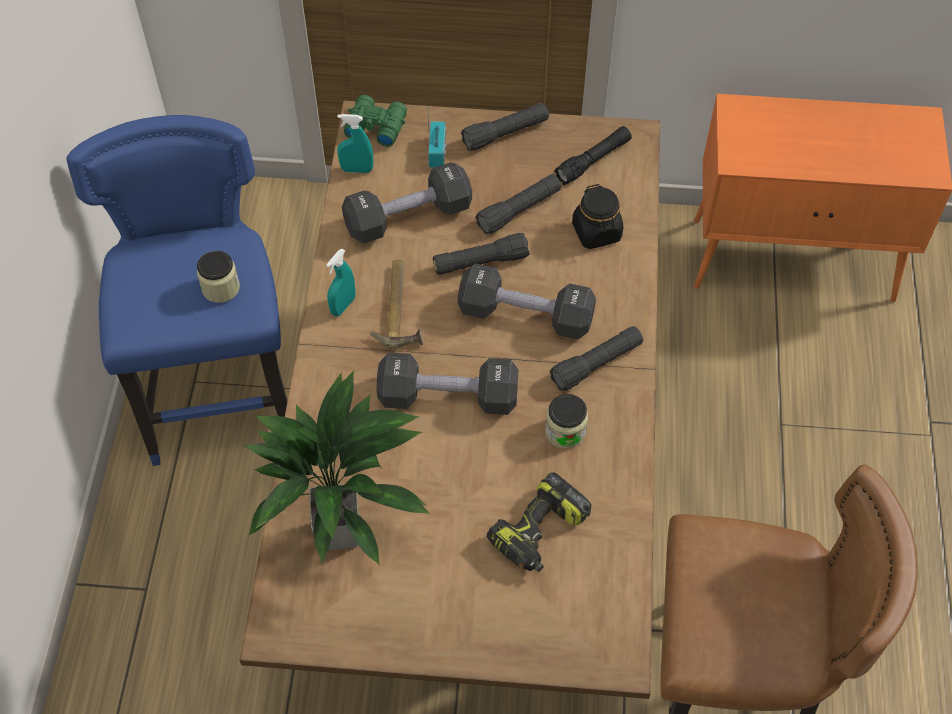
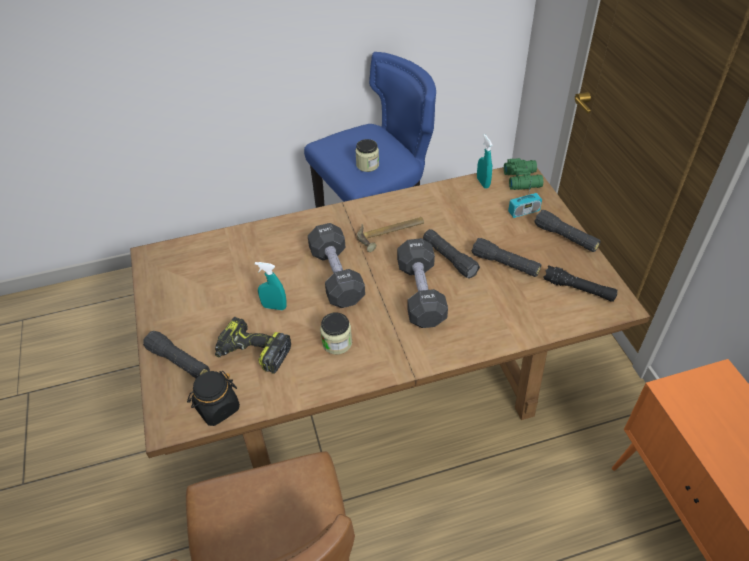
camera: 70 degrees right, 10 degrees down
(341, 534) = (220, 261): potted plant -> none
(343, 305) = (378, 210): turquoise spray bottle -> turquoise spray bottle (274, 307)
(408, 217) = (462, 215): black dumbbell -> none
(596, 364) = (401, 343): black flashlight -> black flashlight (179, 362)
(597, 232) = (516, 310): black jar -> black jar (217, 408)

